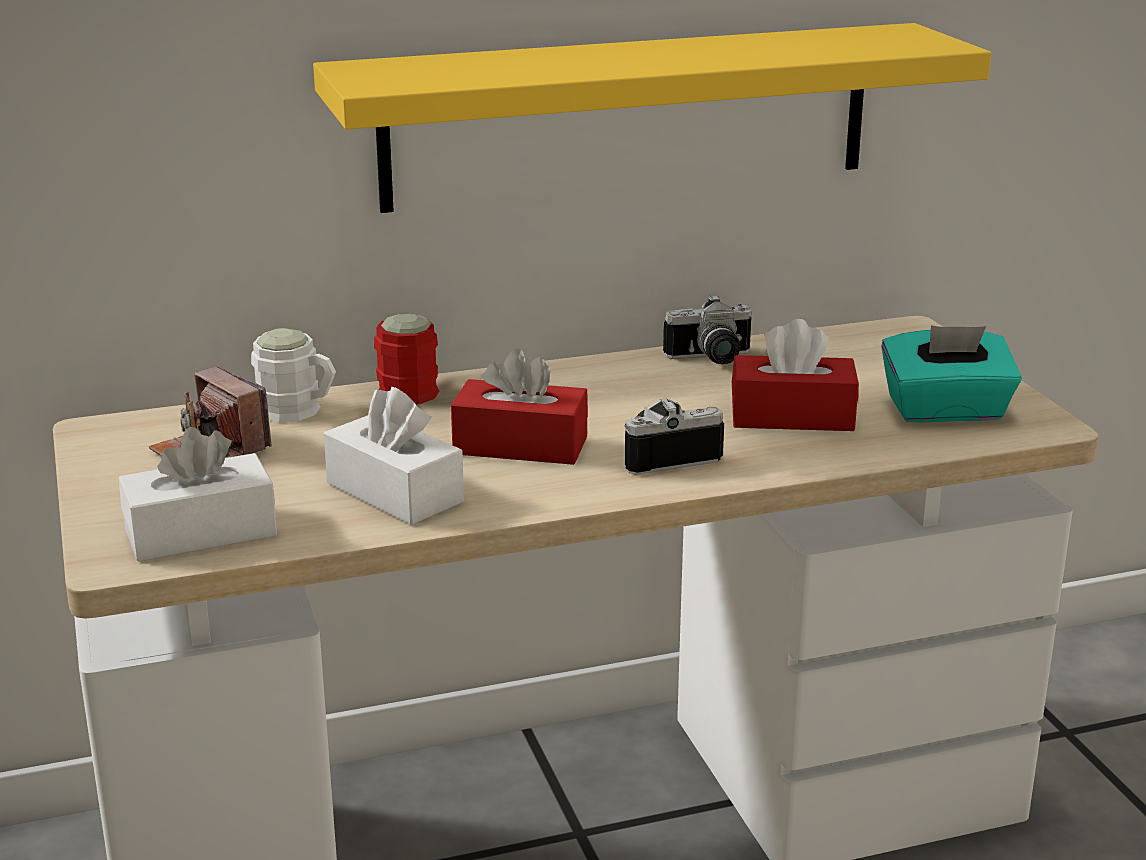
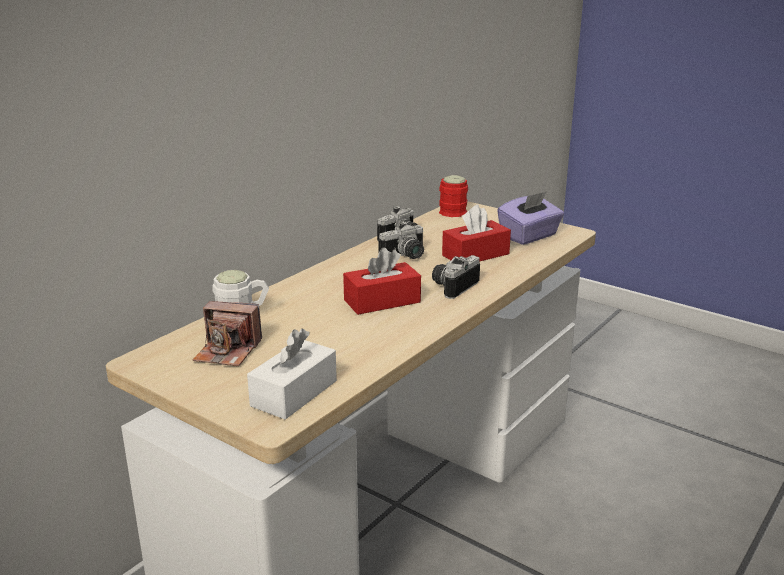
camera: 35 degrees left, 0 degrees up
(394, 492) = (359, 341): white tissue box -> none
(411, 387) = (283, 289): red mug -> red mug (450, 210)
(629, 116) = (348, 118): yellow shelf -> none
(670, 389) = (406, 257): none -> camera
(946, 411) = (529, 236): turquoise tissue box -> purple tissue box

